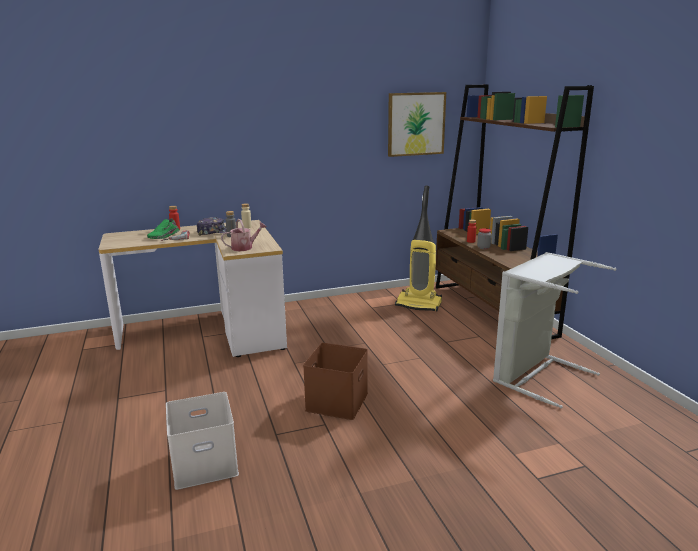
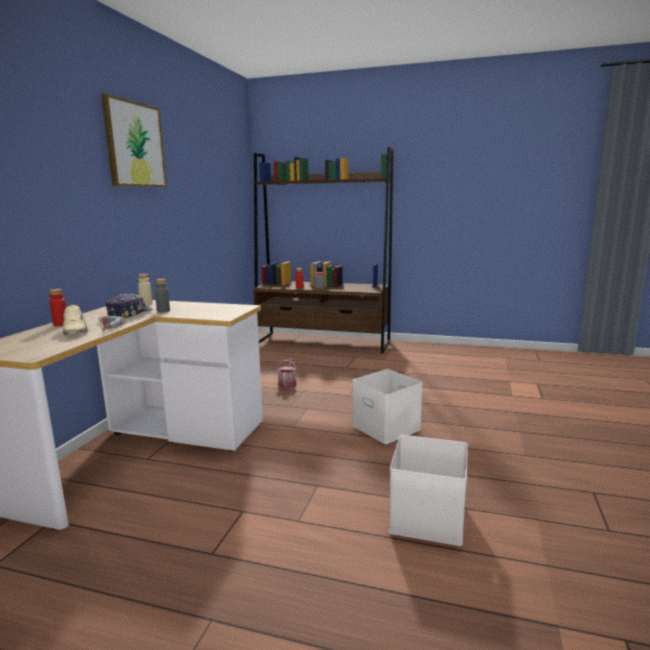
camera: 55 degrees left, 5 degrees down
(164, 236) = (76, 331): green shoe -> beige shoe
(245, 247) = (221, 312): watering can -> watering can (287, 383)
(336, 401) = (384, 427): brown storage box -> white storage box
(416, 124) = (223, 188): picture -> picture (134, 145)
(419, 304) = (272, 356): vacuum cleaner -> none
(536, 375) = (427, 361): grey laundry basket -> none

